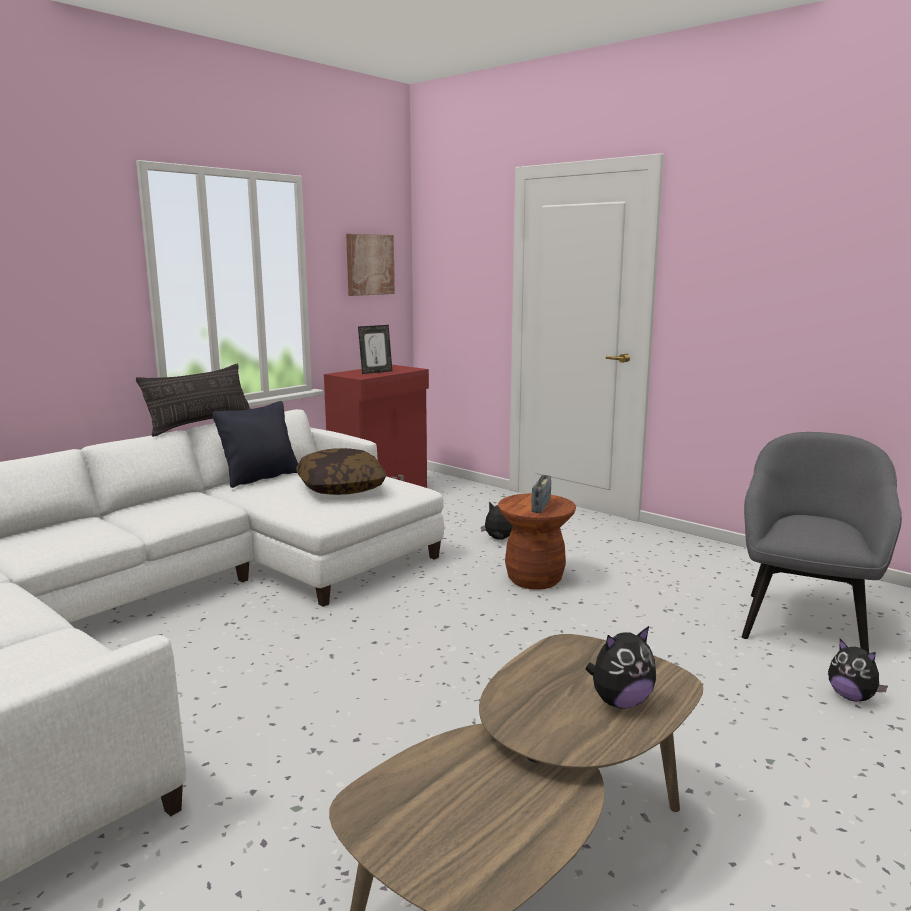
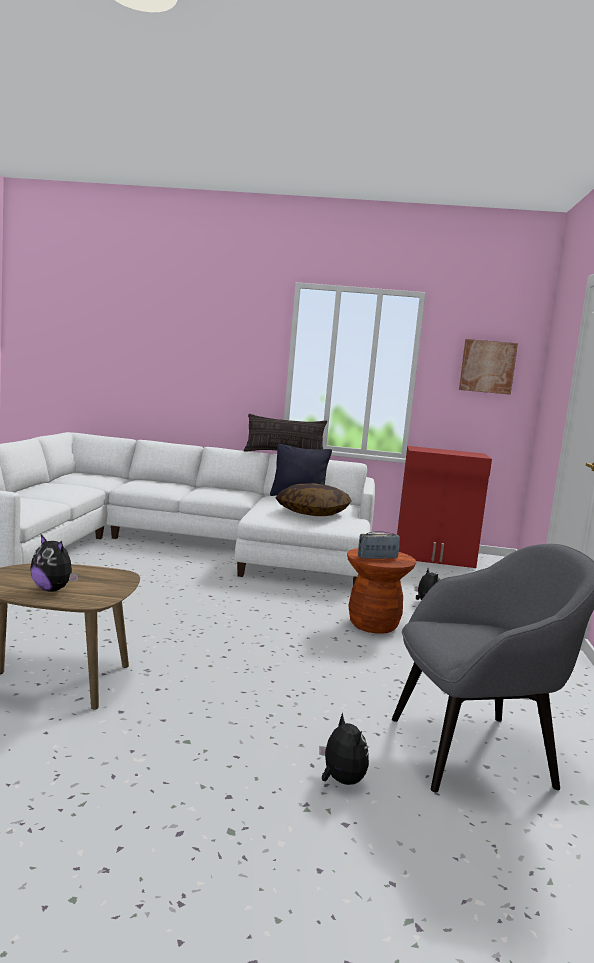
camera: 55 degrees right, 5 degrees down
(376, 372) = (443, 451): picture frame -> none
(851, 697) = (341, 781): plush toy -> plush toy turned 135 degrees clockwise

